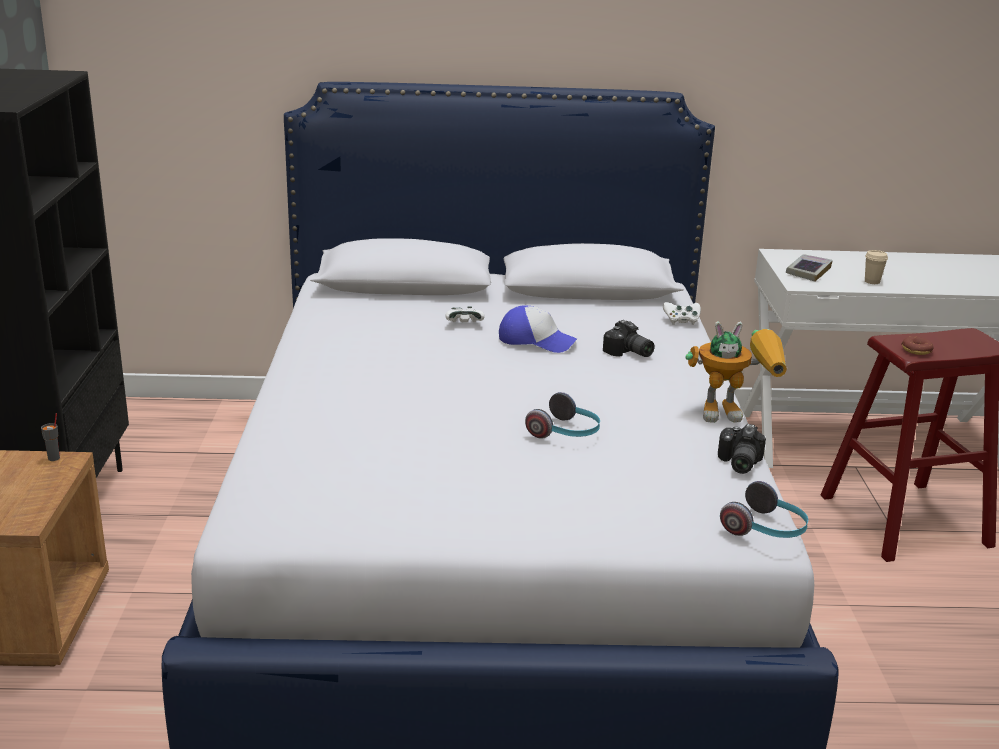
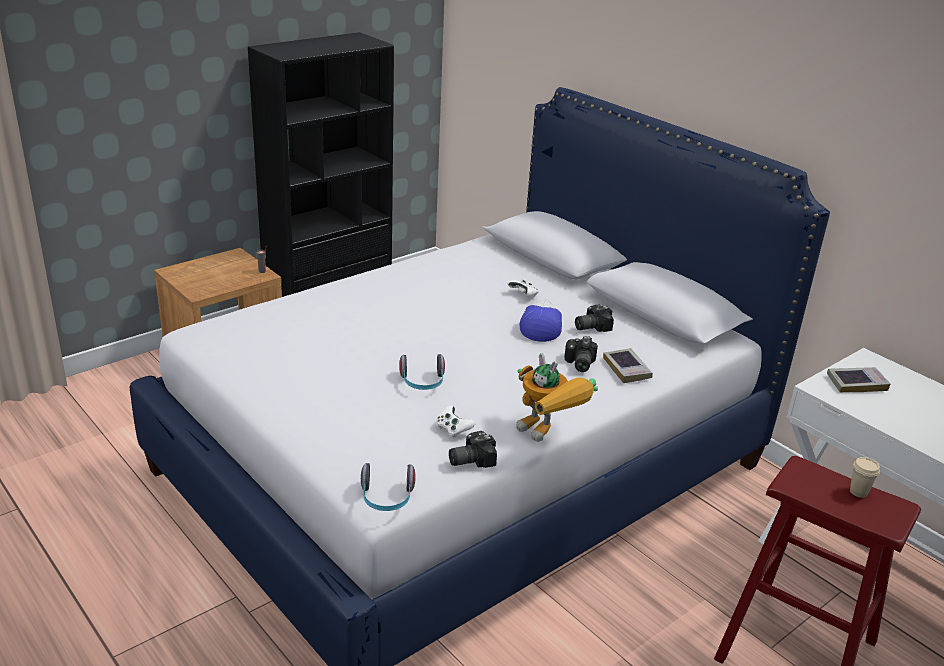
camera: 50 degrees right, 5 degrees up
(536, 341) = (541, 326): cap -> cap turned 150 degrees counterclockwise
(568, 323) = (590, 326): none -> camera
(663, 339) = (626, 369): none -> book
(681, 321) = (671, 365): white game controller -> white game controller (453, 430)
(872, 281) = (897, 419): beige cup -> beige cup (858, 492)
(916, 350) = (802, 485): donut -> none

